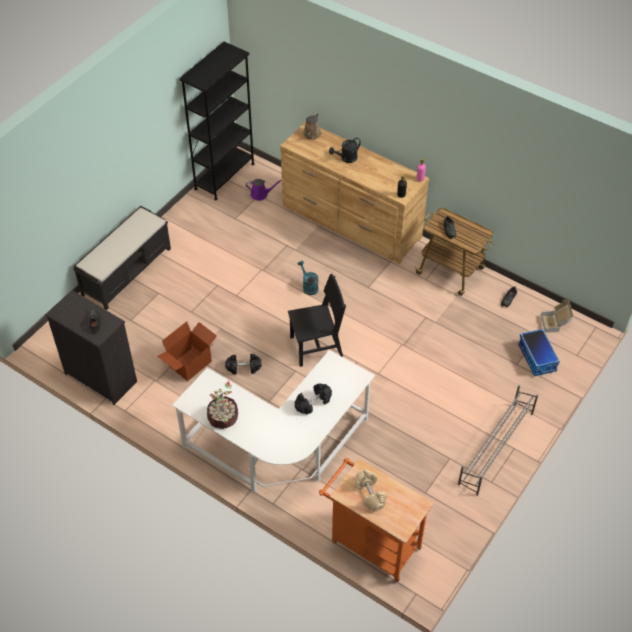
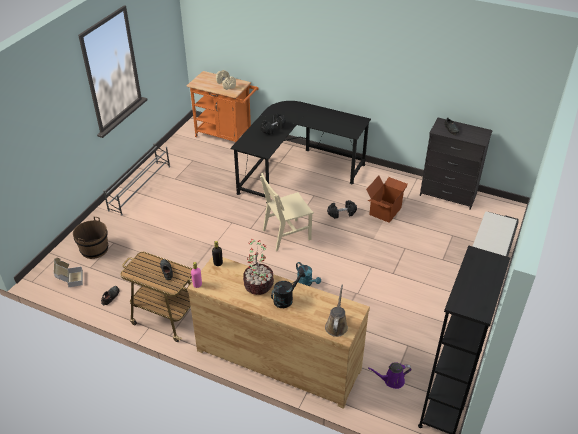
camera: 170 degrees right, 10 degrees down
(223, 418) = (332, 115): potted plant -> potted plant (258, 284)
(280, 450) = (296, 170): white desk -> black desk
(316, 347) = (286, 234): black chair -> beige chair
(537, 358) = (94, 249): storage box -> brown bucket

